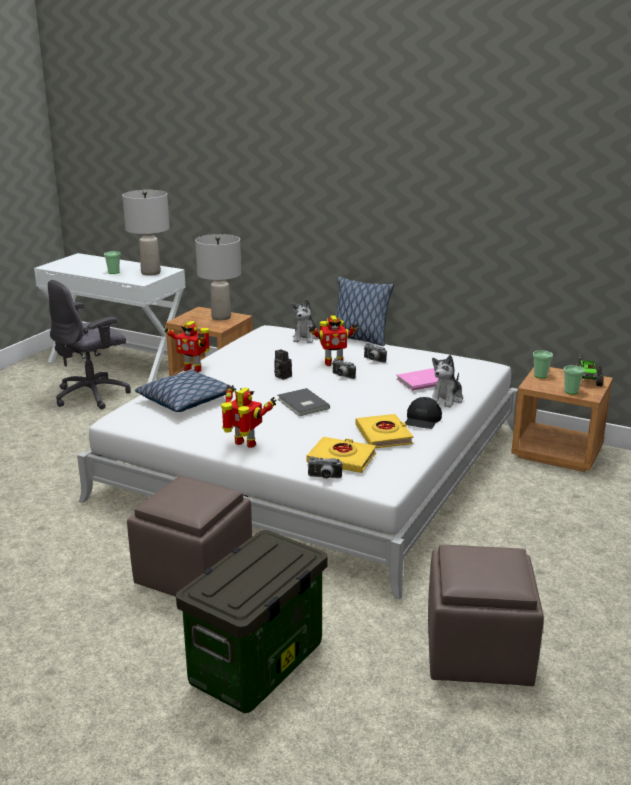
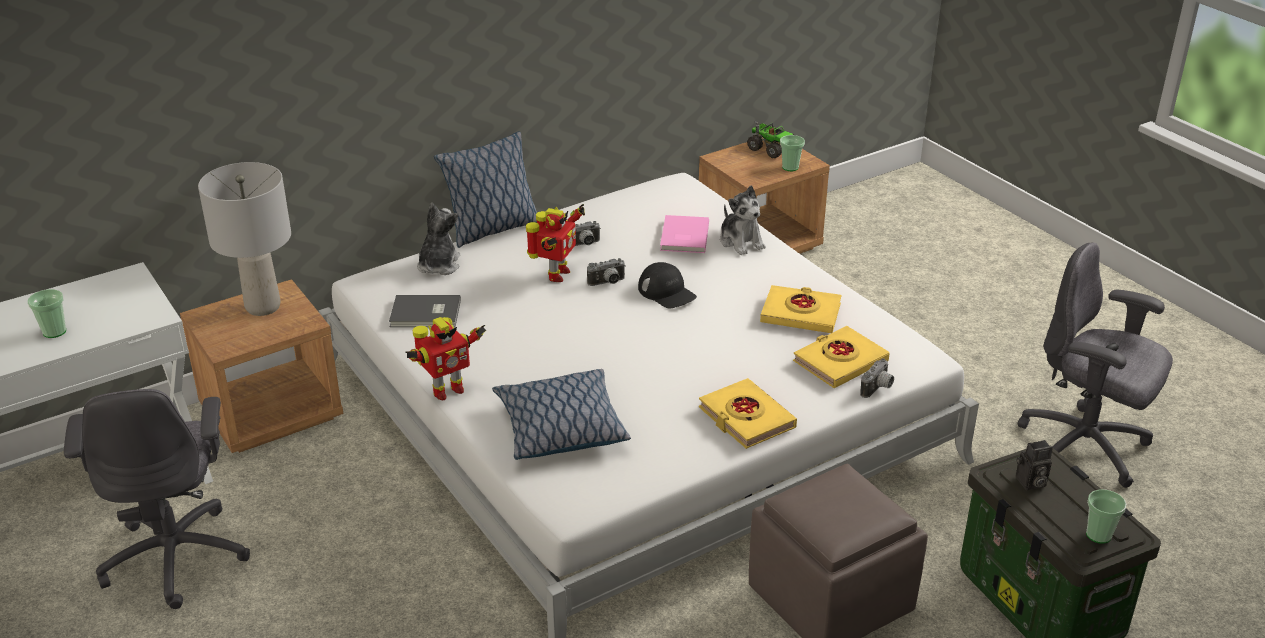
camera: 60 degrees left, 10 degrees up
(150, 273) = (116, 297): grey table lamp -> none
(245, 444) = (746, 418): toy robot -> yellow book
(281, 376) = (561, 326): camera -> camera (1030, 483)
(302, 404) = (669, 339): grey book -> grey book (426, 314)
(305, 338) = (438, 266): plush toy -> plush toy turned 120 degrees counterclockwise
(422, 419) = (779, 276): black cap -> black cap (667, 292)
(479, 651) = (1085, 448): brown ottoman -> grey office chair
(540, 375) = (733, 166): cup -> cup (1098, 535)

